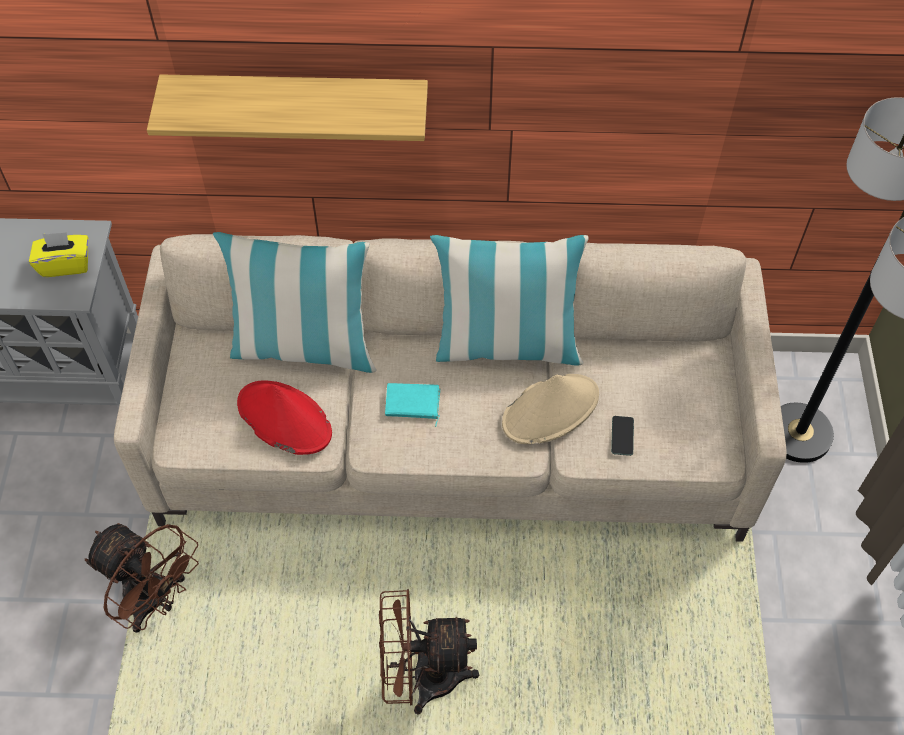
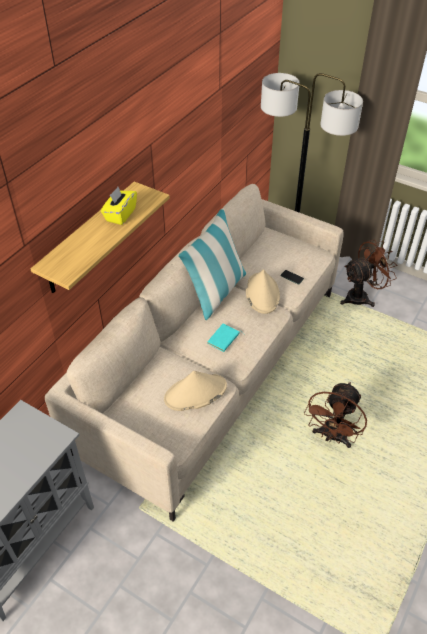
camera: 60 degrees left, 10 degrees down
(65, 264) = (34, 433): yellow tissue box -> yellow tissue box (120, 215)
(155, 601) = (220, 542): brown fan -> brown fan (361, 296)
(283, 418) = (195, 393): red hat -> beige hat
(304, 347) = (157, 367): pillow -> none

